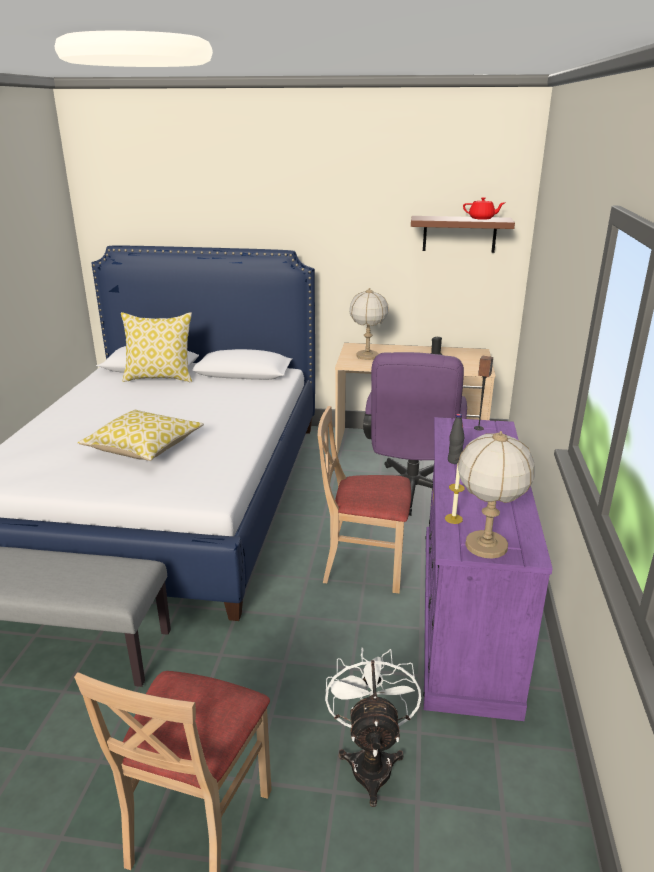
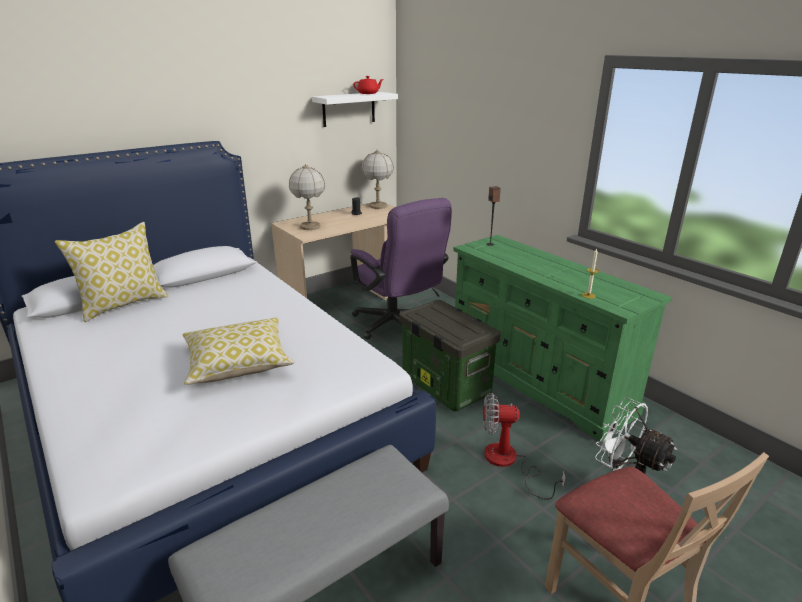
camera: 45 degrees left, 0 degrees up
(307, 662) = (509, 463): none -> fan
(364, 566) = (444, 385): beige chair -> storage box
(454, 461) = (520, 266): black bottle -> none
(459, 234) = (349, 109): brown shelf -> white shelf
(466, 615) = (538, 379): purple dresser -> green dresser
(486, 545) = (629, 301): table lamp -> table lamp (378, 206)

